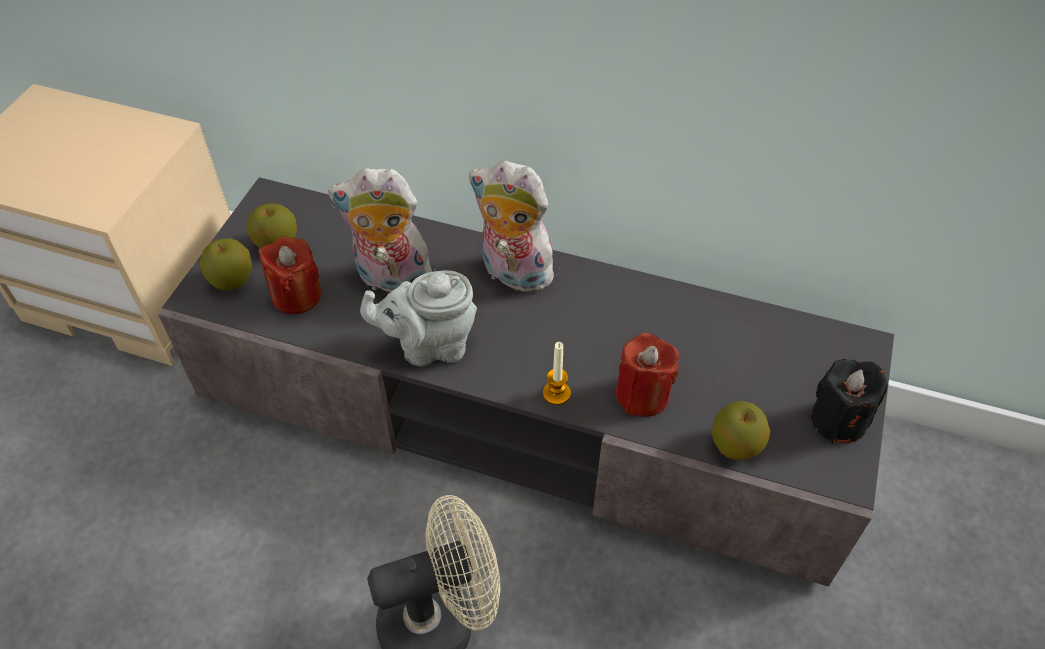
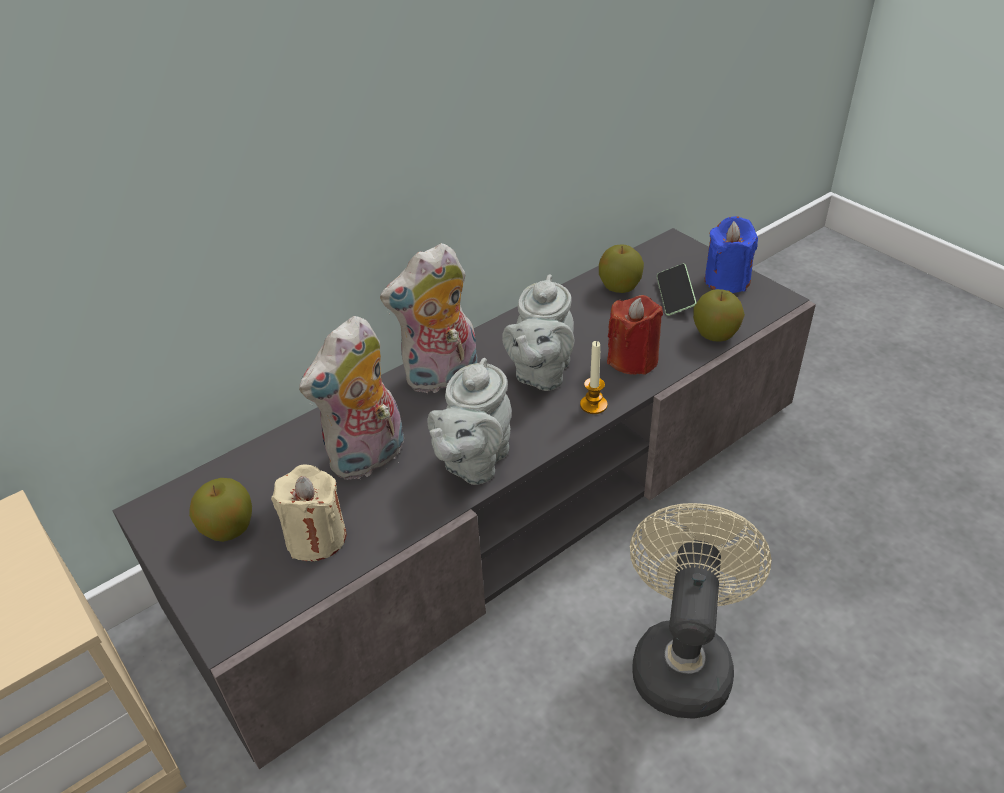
camera: 55 degrees left, 10 degrees down
(232, 280) = (239, 586): apple -> apple (620, 287)
(296, 295) = (316, 538): red candle -> beige candle
(570, 336) = (541, 373): none -> grey teapot
(769, 387) = (674, 297): none -> phone
(838, 420) = (727, 280): black candle -> blue candle

